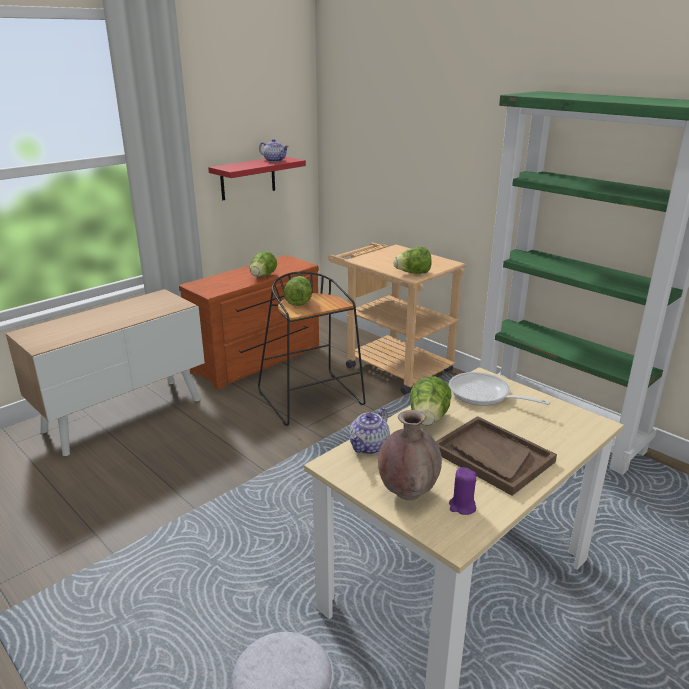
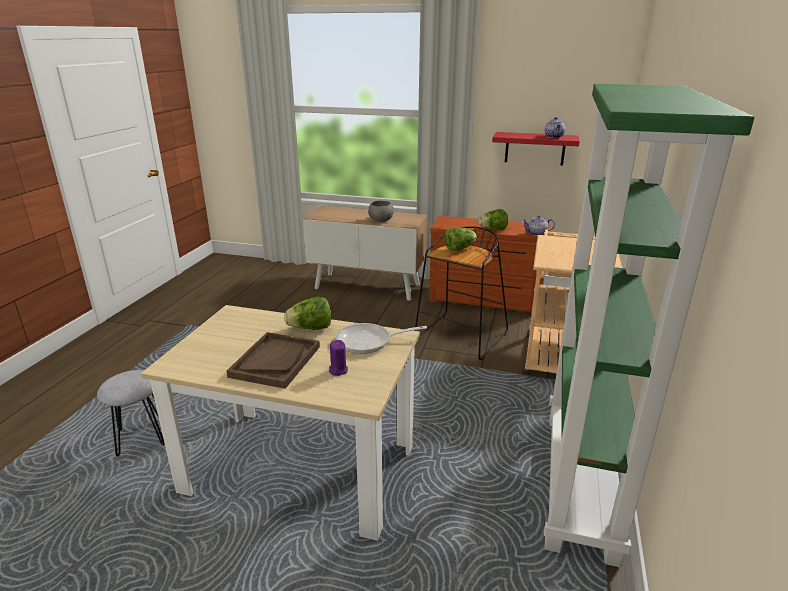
camera: 60 degrees right, 0 degrees up
(137, 314) = (381, 220): none -> grey bowl
(369, 447) = (258, 317): teapot -> teapot (536, 233)
(407, 492) = (212, 340): brown vase -> none
(413, 273) = (553, 261): lettuce -> none
(462, 506) = (204, 361): purple candle -> purple candle (338, 370)
(484, 395) = (369, 342): frying pan -> frying pan turned 105 degrees counterclockwise

